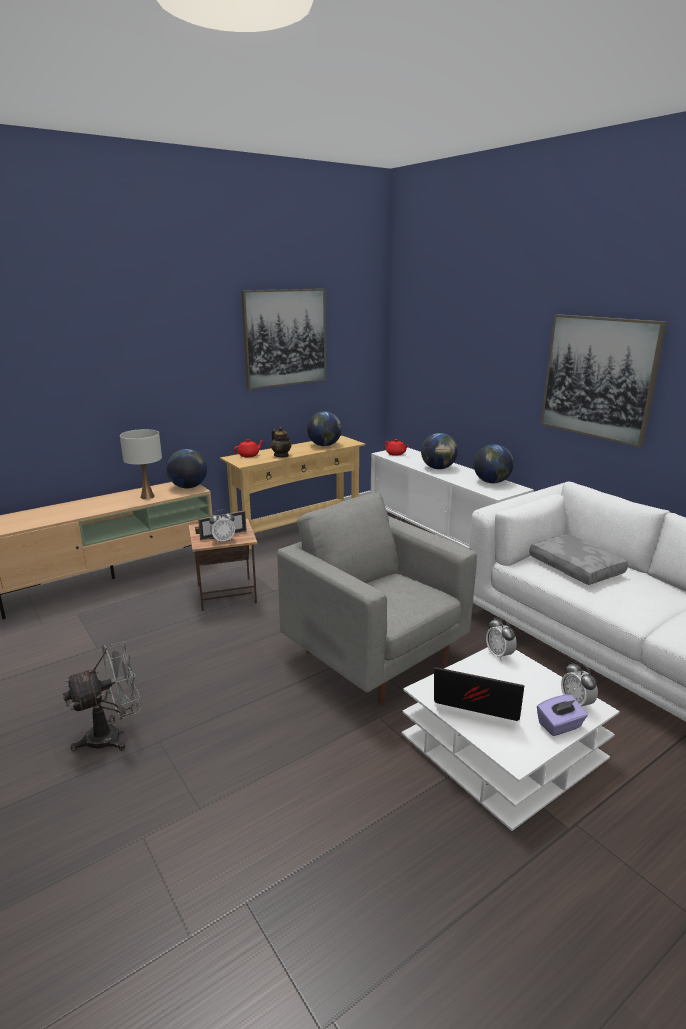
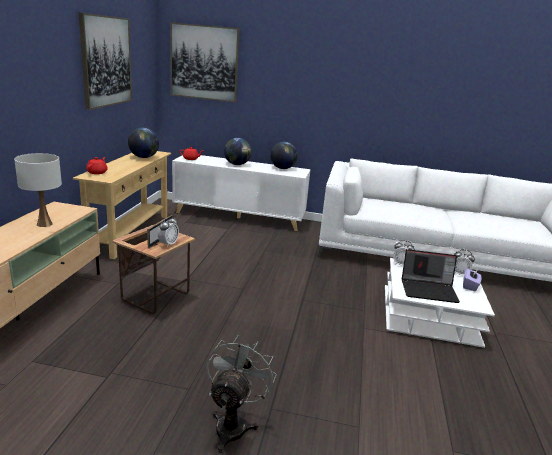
camera: 45 degrees left, 0 degrees up
(188, 487) = (69, 208): globe -> none
(281, 455) = (126, 169): teapot -> none
(374, 657) = (311, 297): grey armchair -> none
(476, 702) = (429, 290): laptop -> laptop turned 150 degrees counterclockwise
(577, 568) = (387, 207): grey pillow -> none
(598, 378) = (355, 91): picture -> picture (204, 62)

